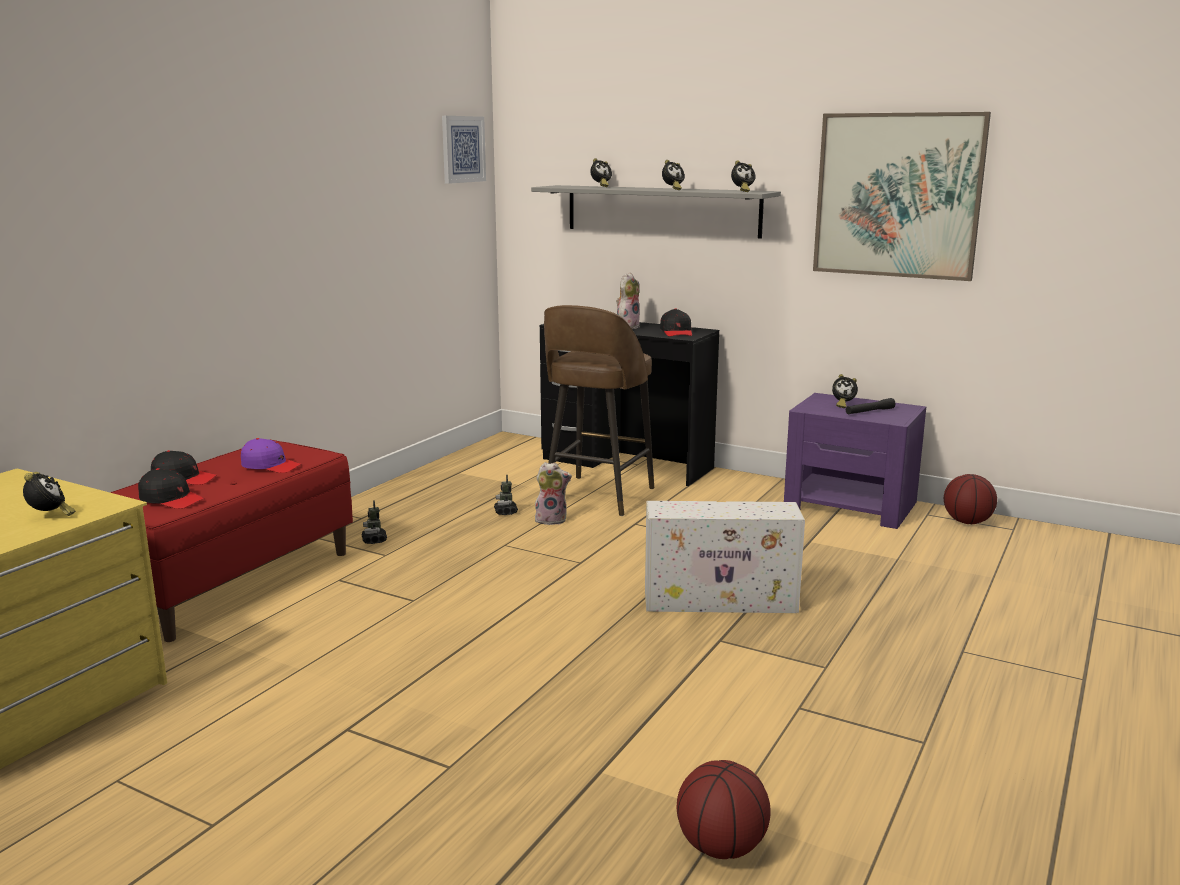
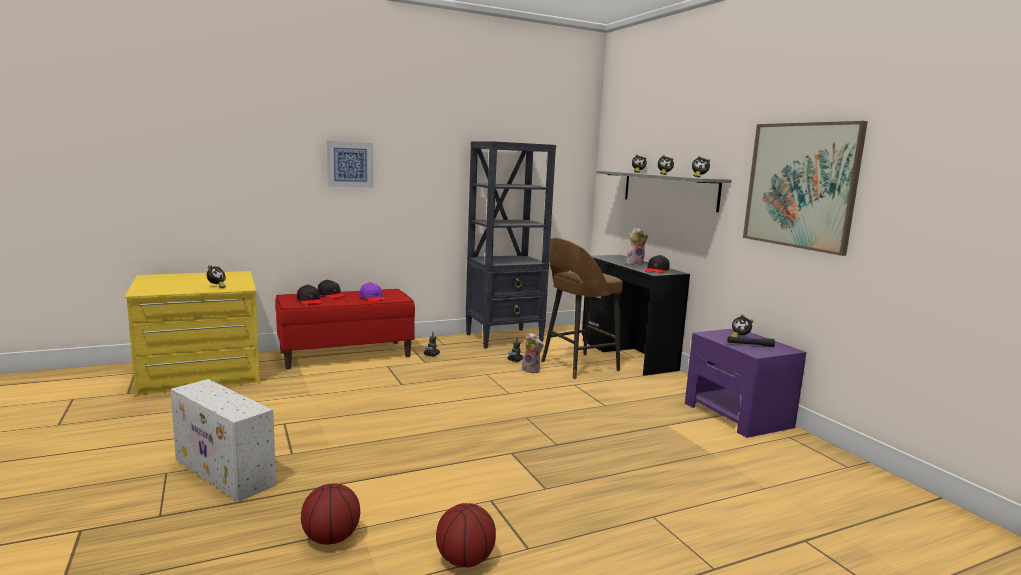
camera: 35 degrees right, 5 degrees down
(435, 483) = (505, 338): none -> black bookcase
(462, 149) = (569, 147): picture -> picture (349, 164)
(722, 601) = (550, 436): white storage box -> white storage box (225, 473)
(967, 522) = (815, 451): basketball -> basketball (465, 560)

